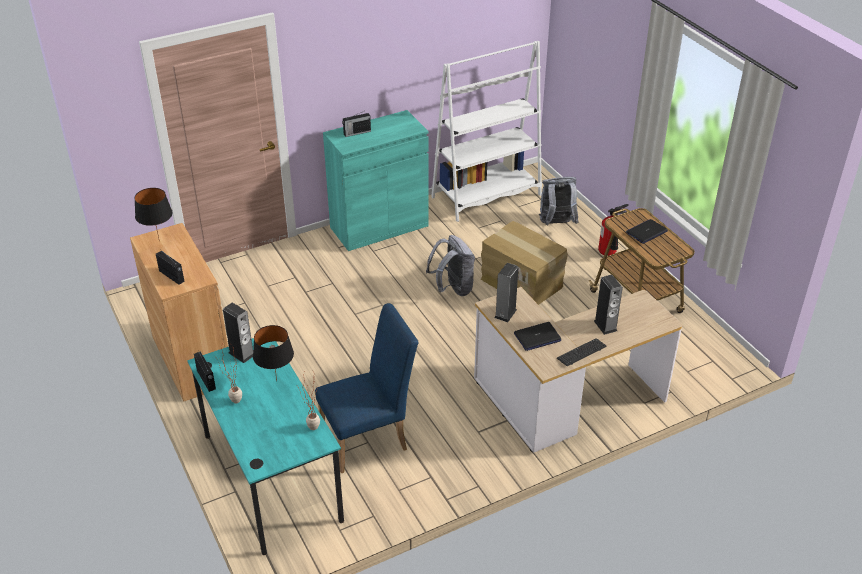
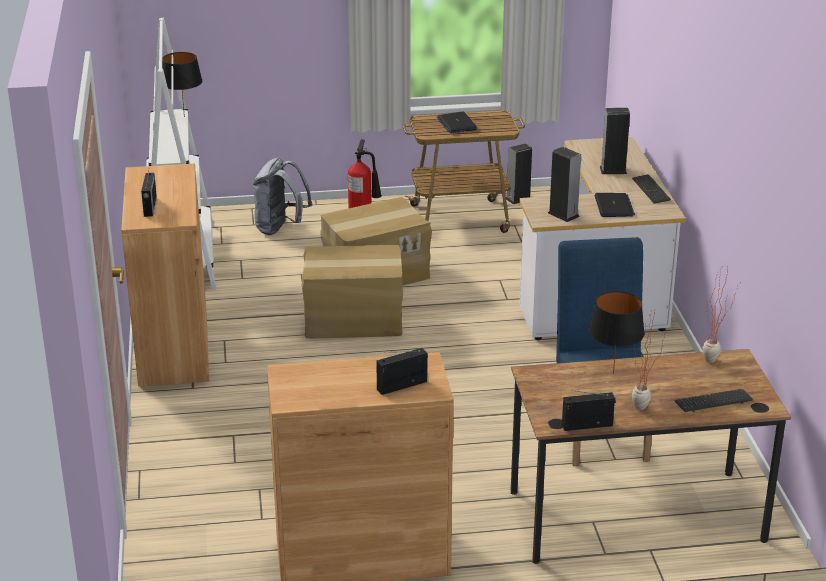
camera: 70 degrees left, 10 degrees down
(158, 241) = (303, 388): black table lamp -> black table lamp (184, 117)
(241, 354) = (545, 392): speaker -> speaker (518, 199)
(255, 437) = (713, 402): none -> keyboard
(271, 477) = (636, 516): turquoise desk -> brown desk
(379, 226) = (173, 347): turquoise cabinet -> brown cabinet
(452, 288) = (353, 320): grey backpack -> cardboard box

